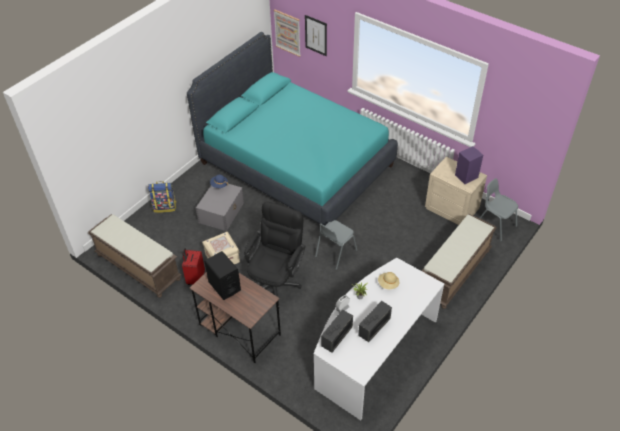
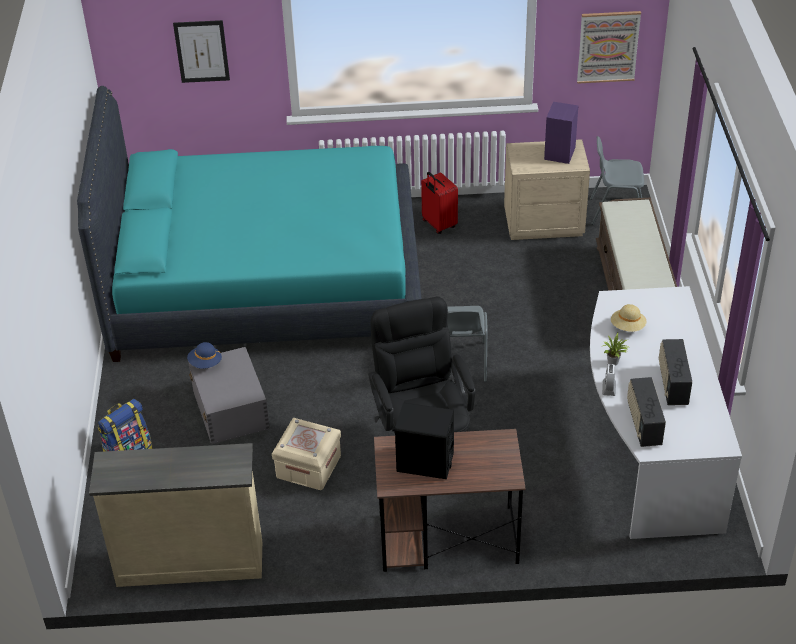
camera: 40 degrees left, 5 degrees down
(137, 267) = (189, 562): brown bench -> beige dresser
(195, 278) = (301, 518): red suitcase -> red suitcase (438, 225)
(287, 32) = (137, 72): picture -> picture (608, 46)

